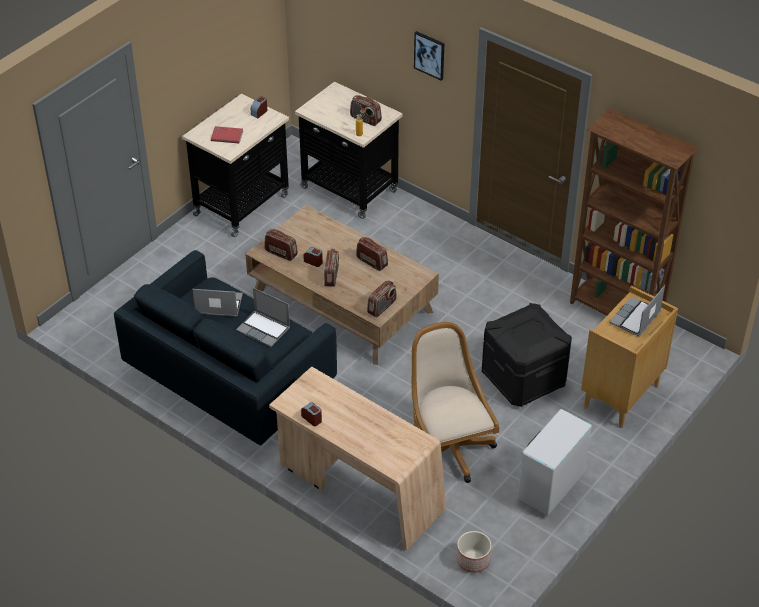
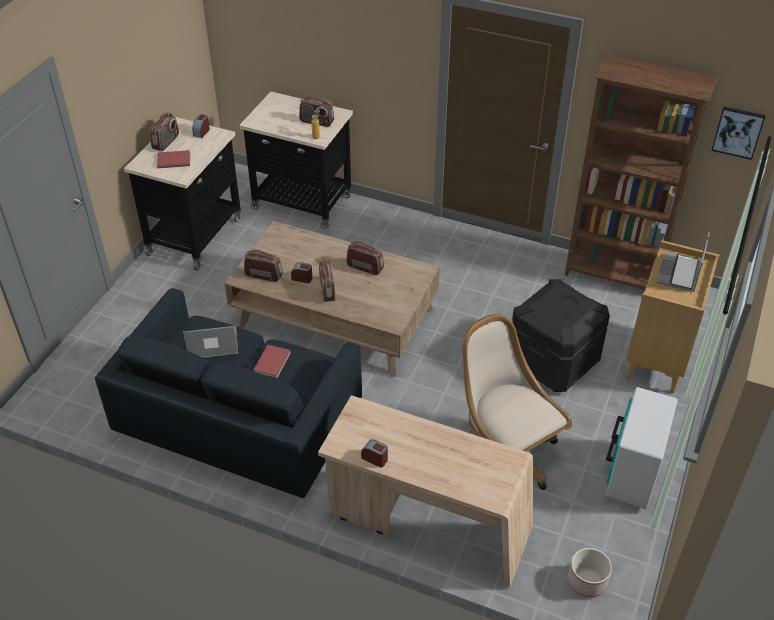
camera: 15 degrees left, 0 degrees up
(264, 329) = (273, 362): laptop -> red book
(382, 307) = (394, 313): radio -> radio (166, 142)
(429, 55) = (382, 37): picture -> picture (738, 132)

